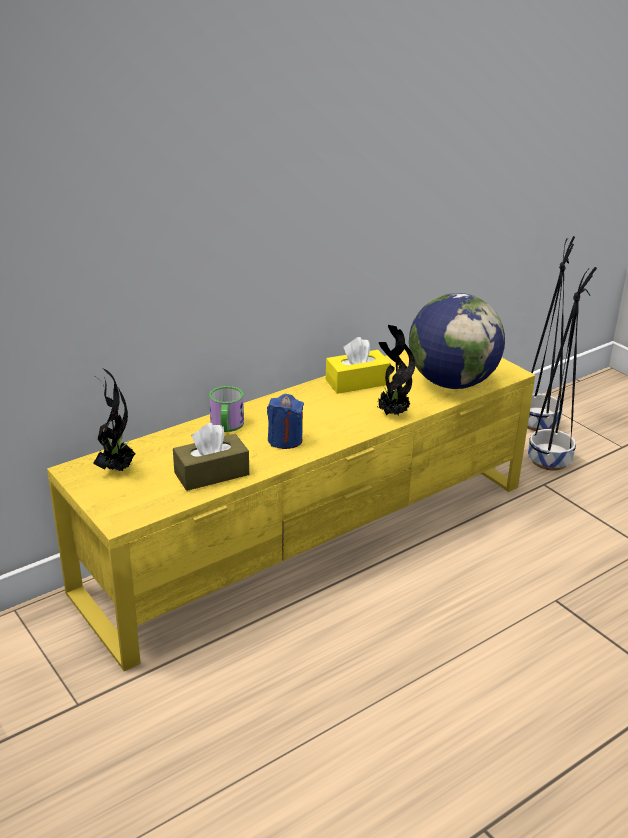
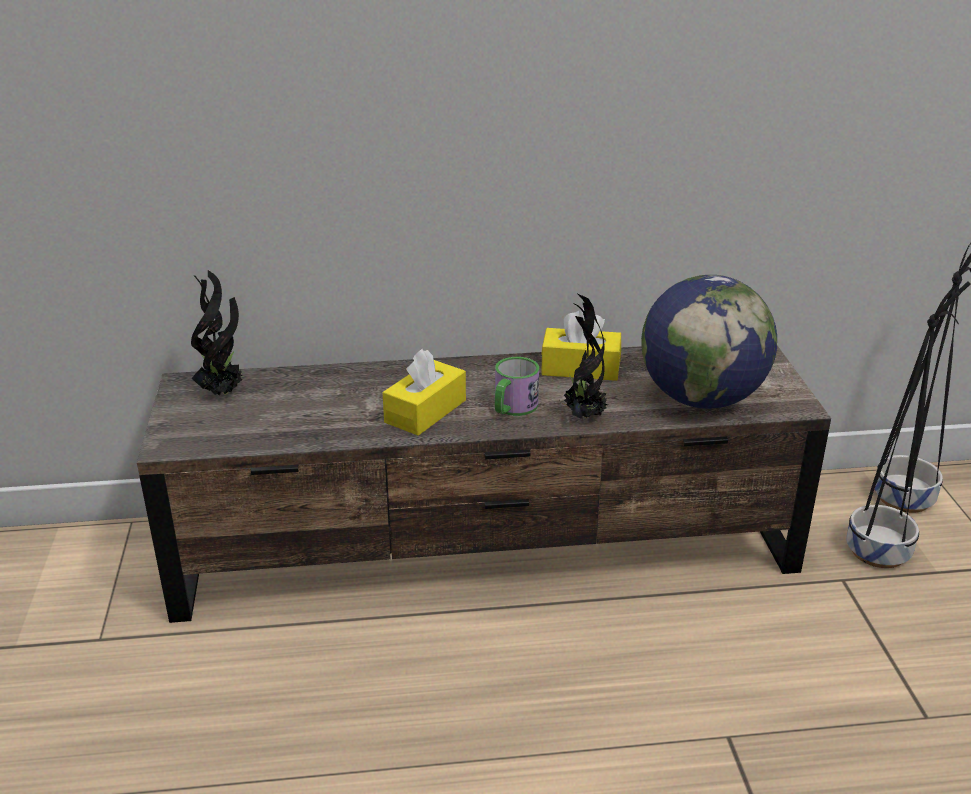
camera: 30 degrees right, 0 degrees up
(211, 473) = (308, 425): brown tissue box -> none
(226, 426) = (379, 379): mug -> mug (512, 408)
(285, 440) = (425, 411): blue candle -> yellow tissue box
(312, 536) = (488, 547): yellow tv stand -> brown tv stand

